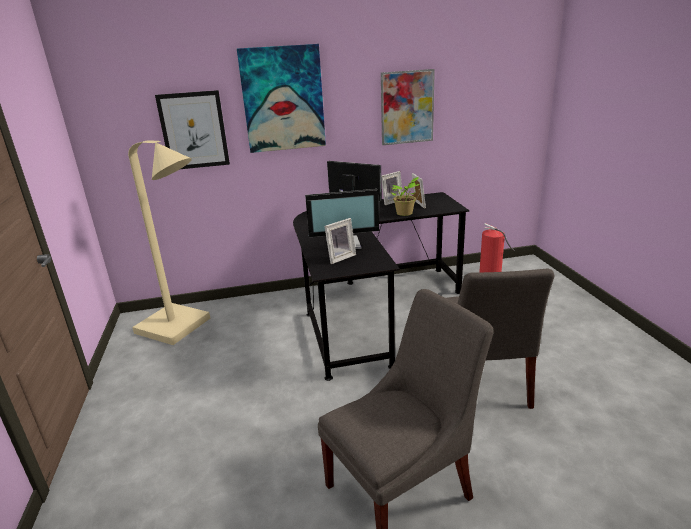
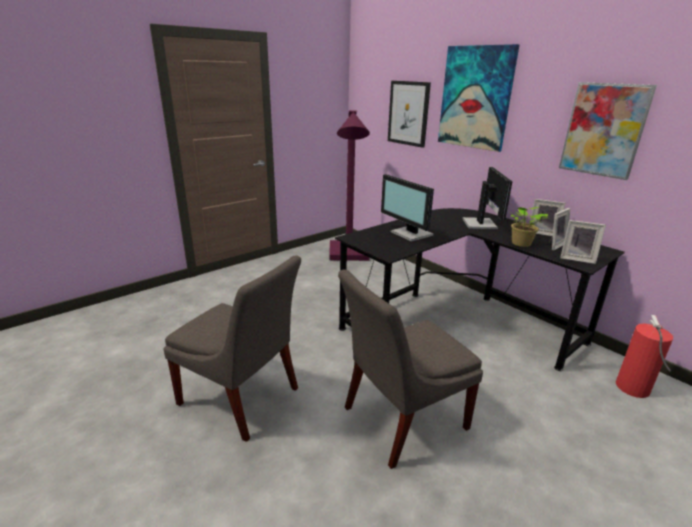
camera: 60 degrees right, 0 degrees up
(181, 328) = (349, 255): beige floor lamp -> purple floor lamp
(339, 257) = (384, 237): picture frame -> picture frame (577, 258)

